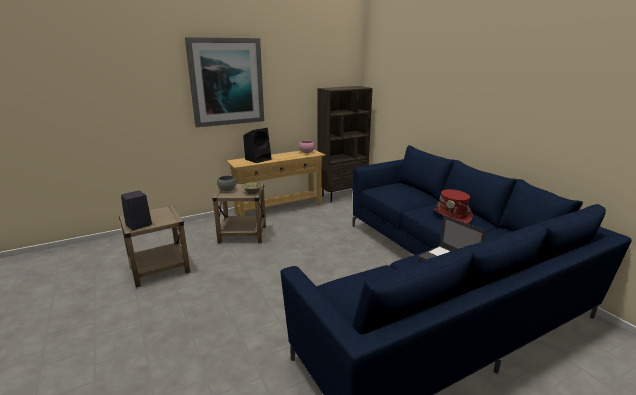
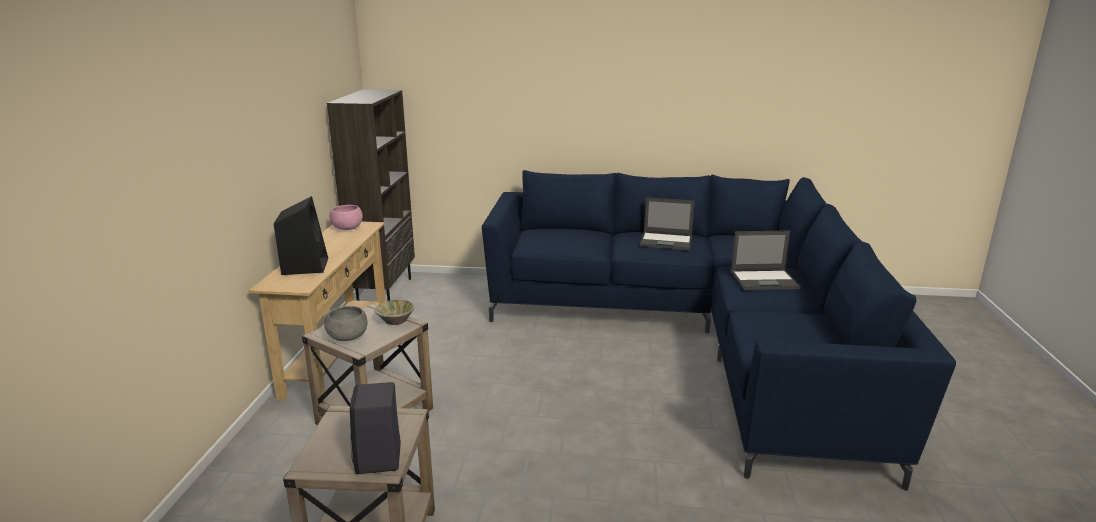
camera: 55 degrees left, 0 degrees up
(226, 82) = (224, 115): picture -> none
(452, 216) = (666, 241): red hat -> laptop

